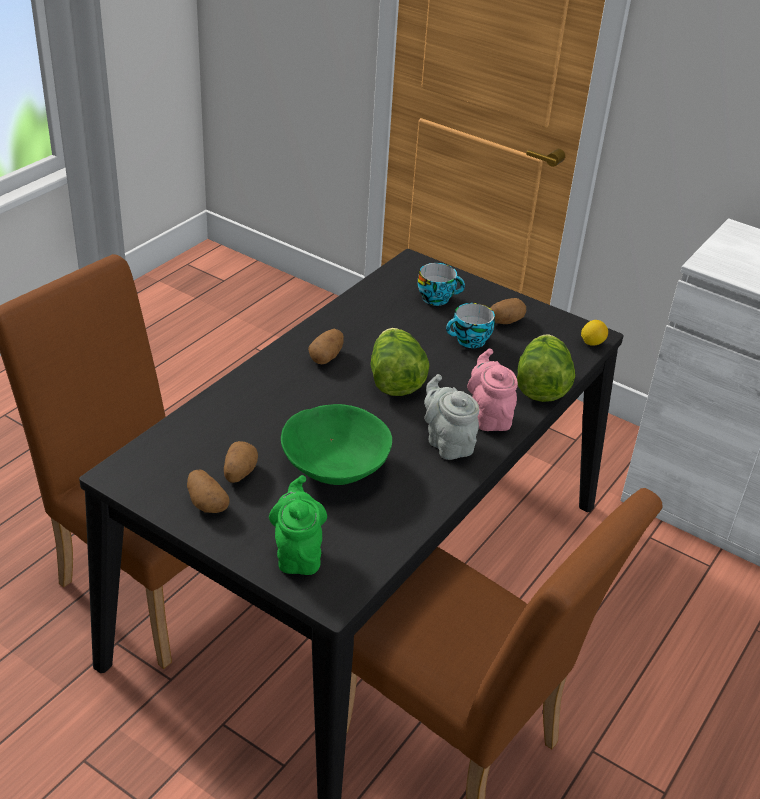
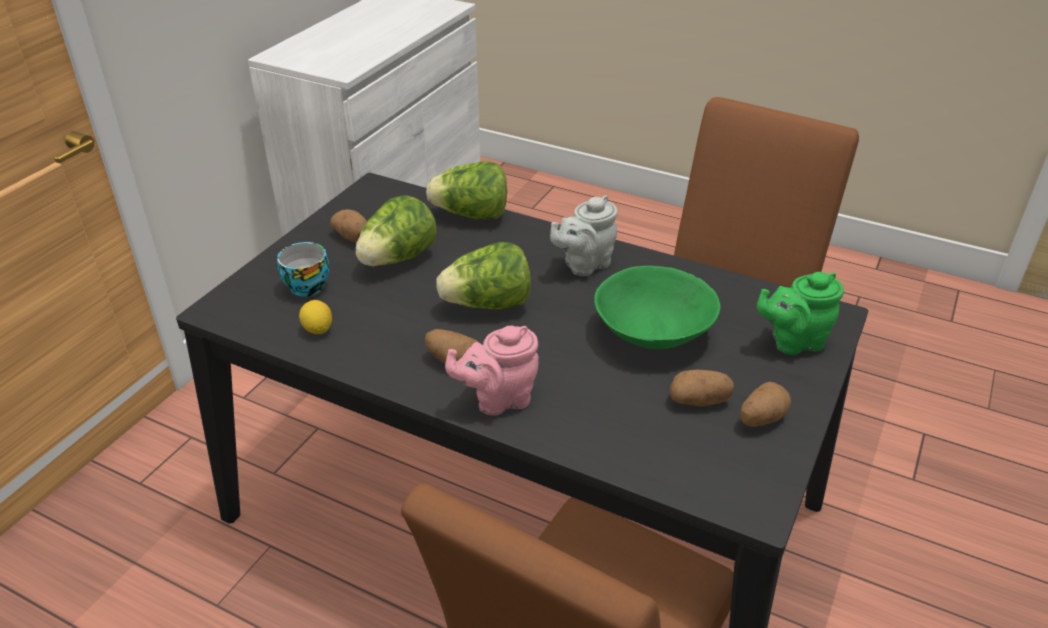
camera: 95 degrees left, 0 degrees up
(469, 341) = (397, 259): cup -> lettuce
(489, 416) = (531, 242): pink teapot -> pink teapot (498, 399)
(592, 343) = (387, 188): lemon -> lemon (318, 329)

